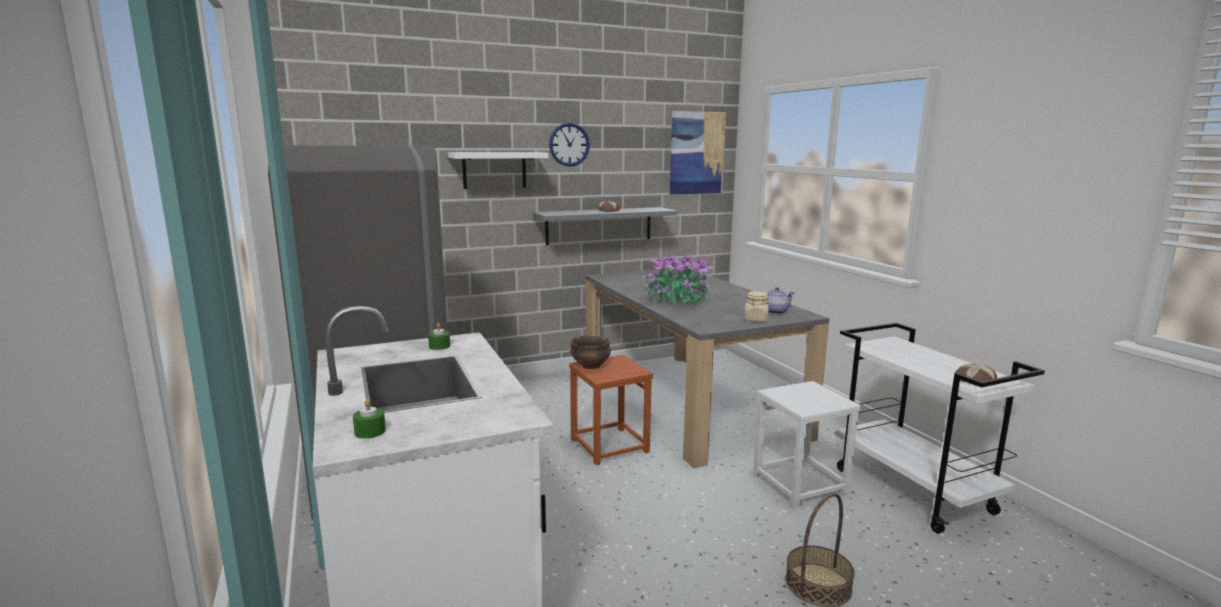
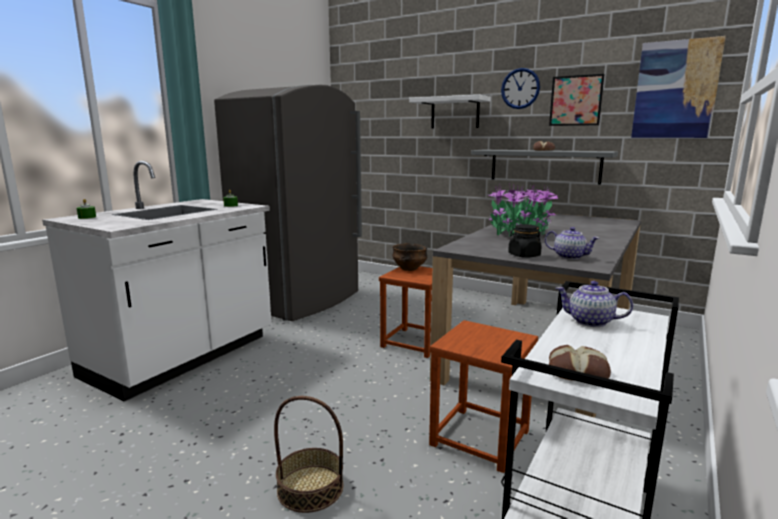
camera: 55 degrees right, 0 degrees up
(623, 159) = (576, 100): none -> picture
(756, 319) = (524, 255): beige jar -> black jar
(800, 483) = (479, 438): white stool -> brown stool
(894, 353) = (589, 322): none -> teapot

